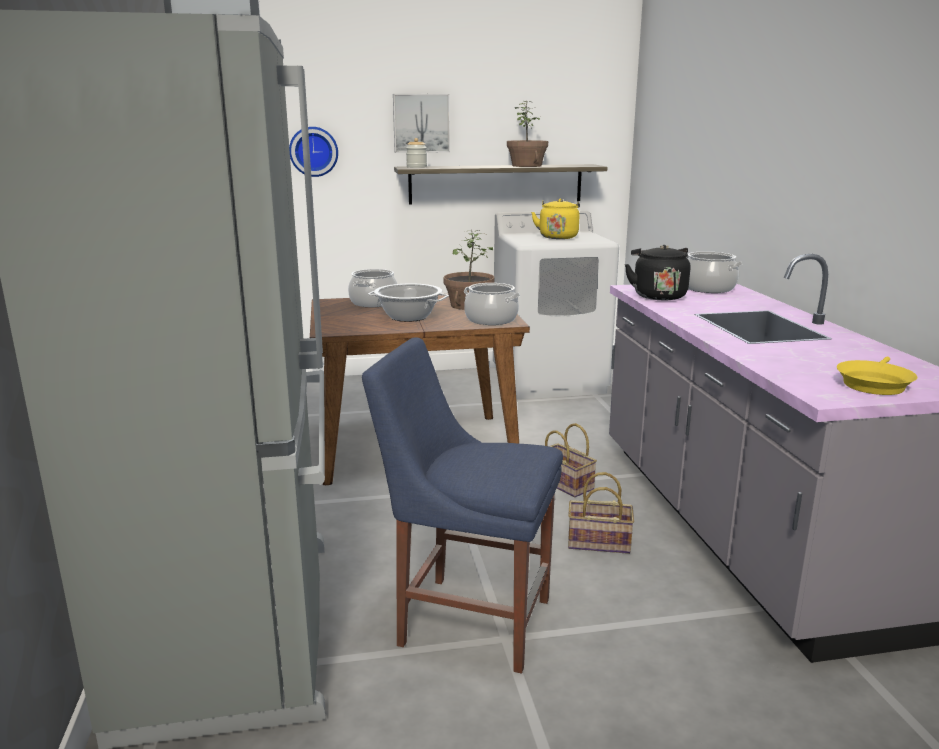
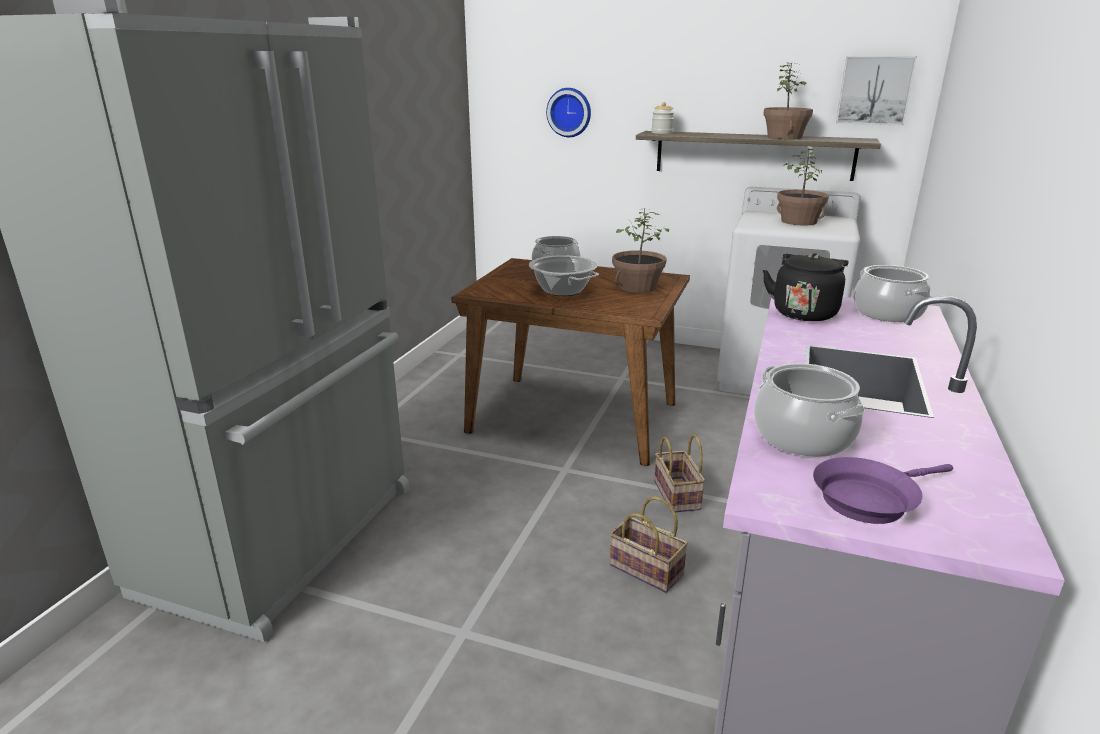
camera: 30 degrees right, 5 degrees up
(421, 123) = (677, 86): picture -> picture (874, 90)
(467, 619) = (451, 600): blue chair -> none
(491, 319) = (634, 307): cooking pot -> cooking pot (803, 436)
(558, 237) = (799, 221): yellow kettle -> potted plant
(873, 384) = (869, 498): yellow frying pan -> purple frying pan

